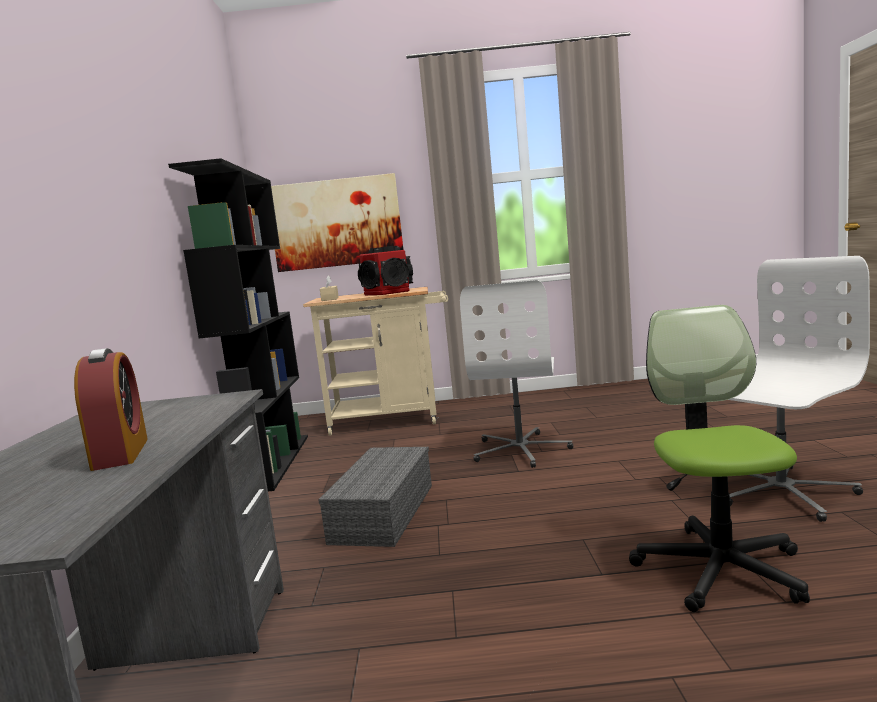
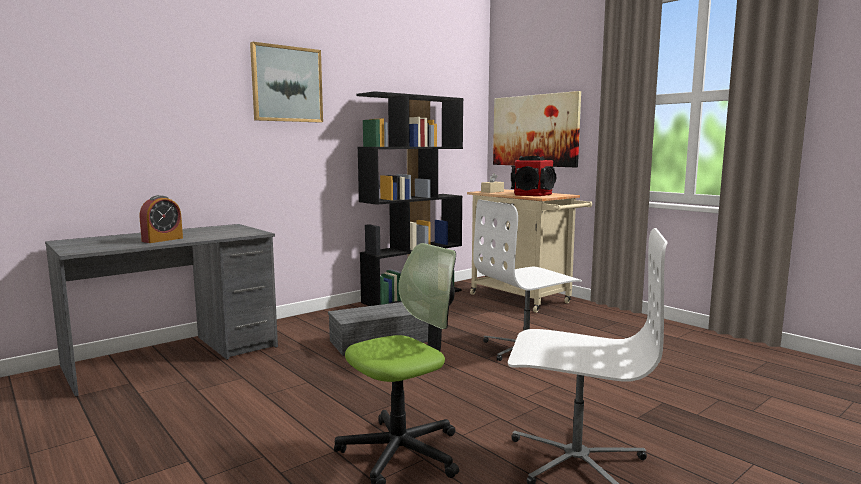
camera: 50 degrees right, 0 degrees up
(95, 134) = (287, 84): none -> picture

